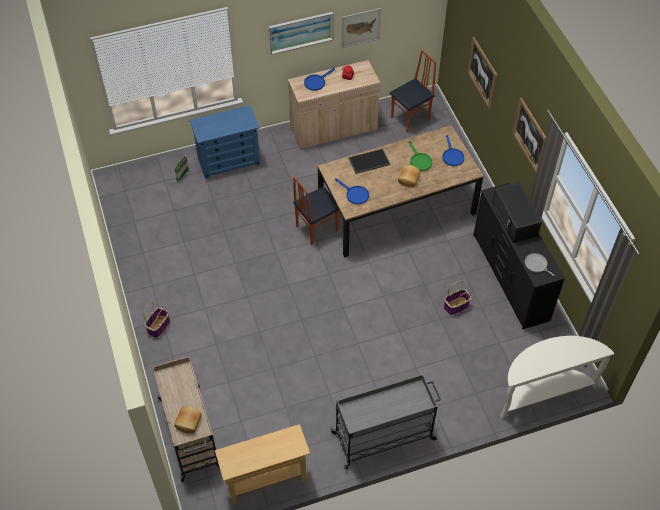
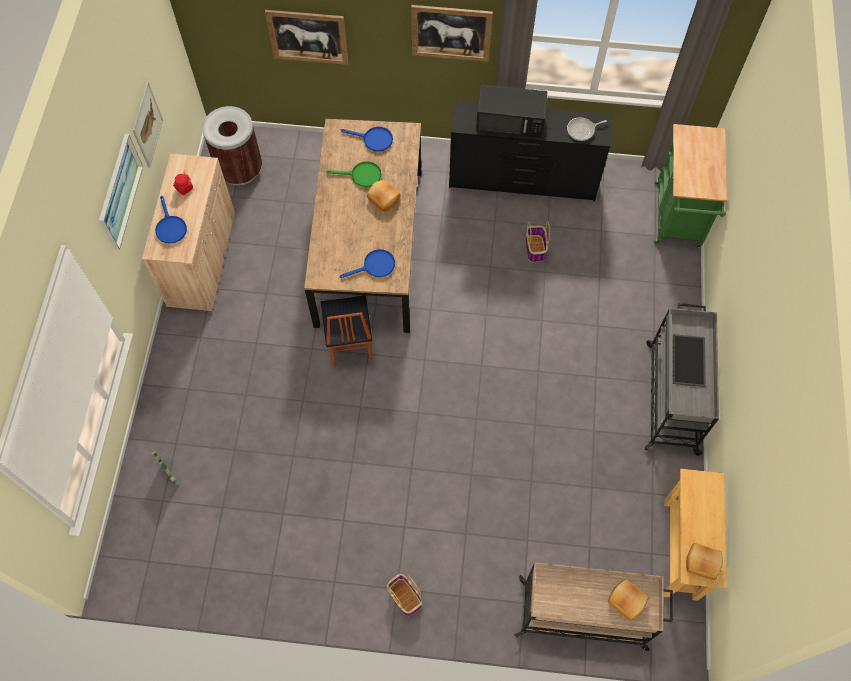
camera: 65 degrees left, 10 degrees up
(229, 161) = (178, 404): blue dresser -> none
(235, 459) = (702, 562): none -> bread
(369, 162) = (332, 229): tray -> tray (689, 361)
(411, 118) = (240, 169): chair -> brown trash can
(542, 391) = (677, 220): white console table -> green cart

